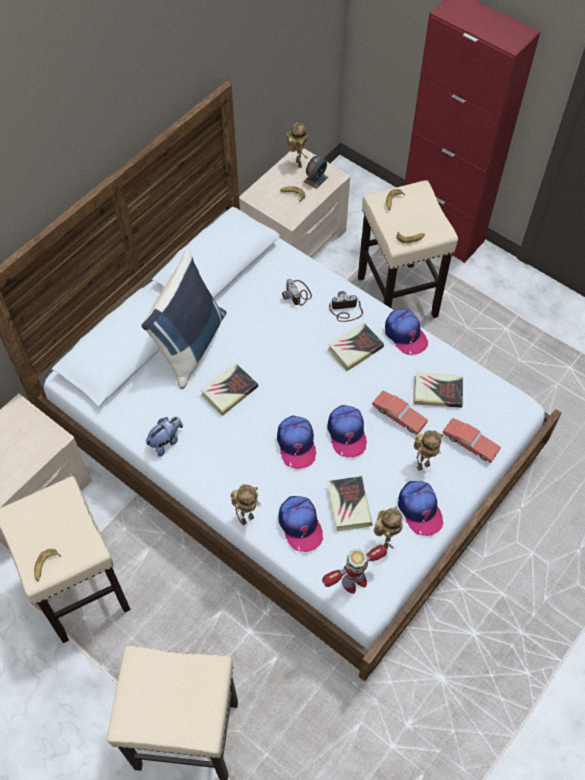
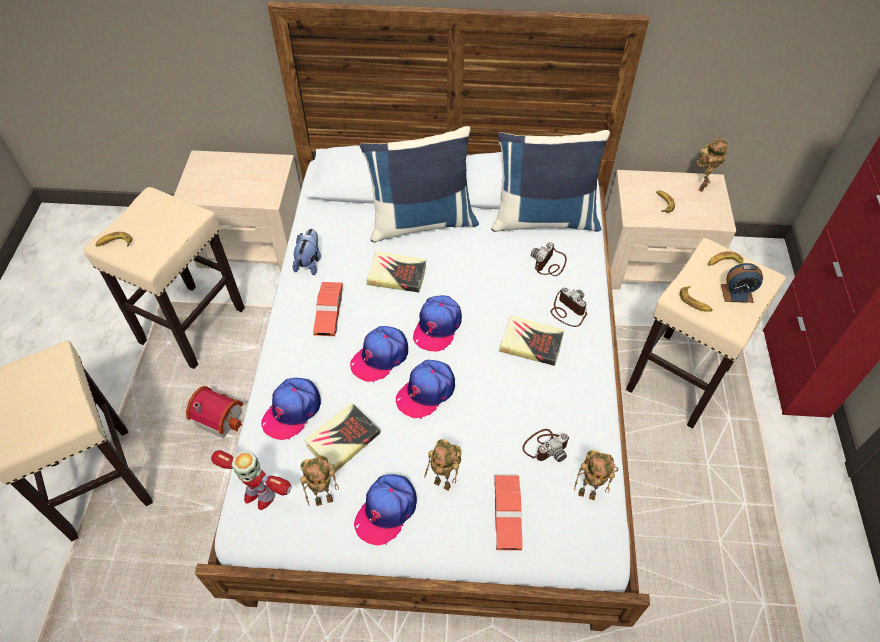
camera: 55 degrees right, 5 degrees down
(166, 441) = (309, 262): plush toy -> plush toy turned 90 degrees counterclockwise
(195, 612) = (220, 417): none -> toy house
(247, 518) = (273, 365): toy robot -> toy robot (588, 493)
(254, 269) = (544, 218): none -> blue pillow
(316, 179) = (700, 209): alarm clock -> alarm clock (737, 293)
(398, 416) = (485, 426): red toy car -> red toy car (329, 313)
(405, 334) = (588, 376): cap -> cap (437, 326)
(437, 392) = (545, 446): book -> camera

